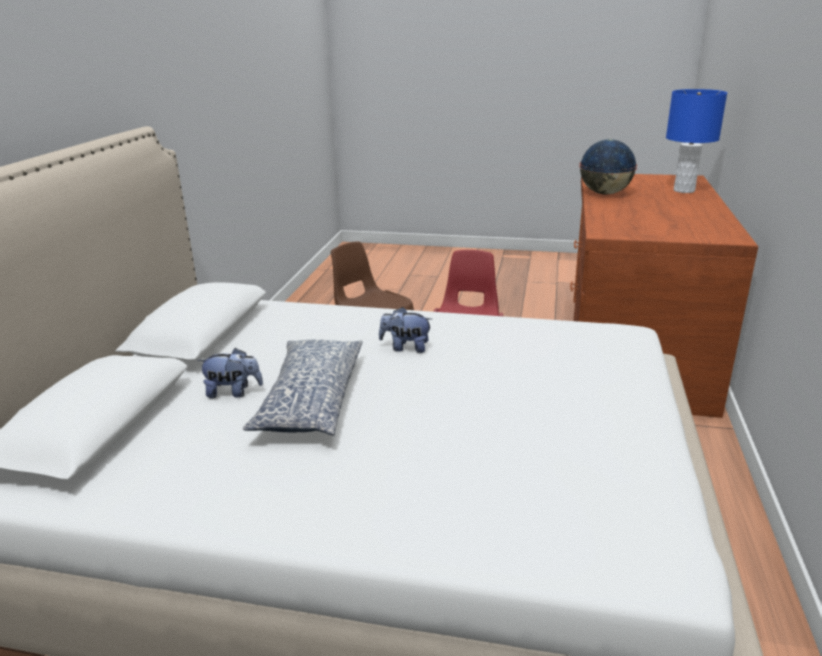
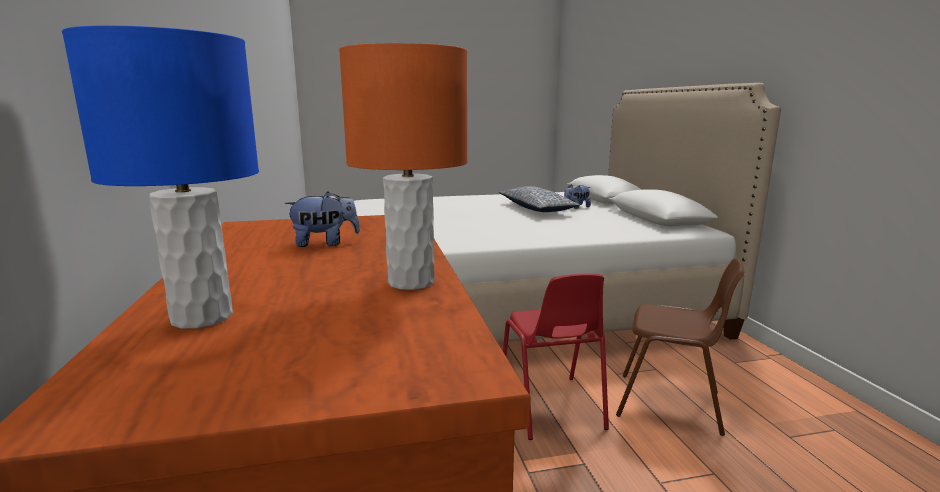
camera: 155 degrees right, 10 degrees down
(405, 347) = (522, 225): plush toy -> plush toy (325, 243)
(605, 193) = (410, 282): globe -> orange table lamp

